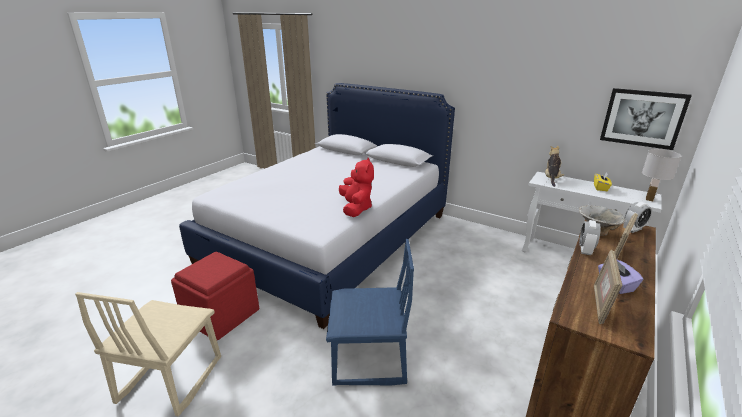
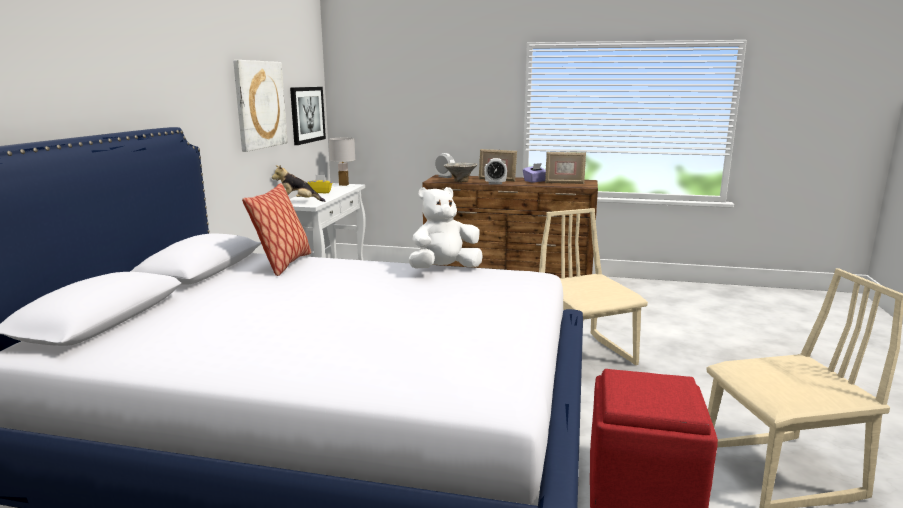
camera: 110 degrees left, 10 degrees down
(356, 208) = (444, 269): red plush toy -> white plush toy
(369, 360) = (585, 355): blue chair -> beige chair
(394, 174) = (283, 264): none -> pillow
(551, 96) = (259, 104): none -> picture

